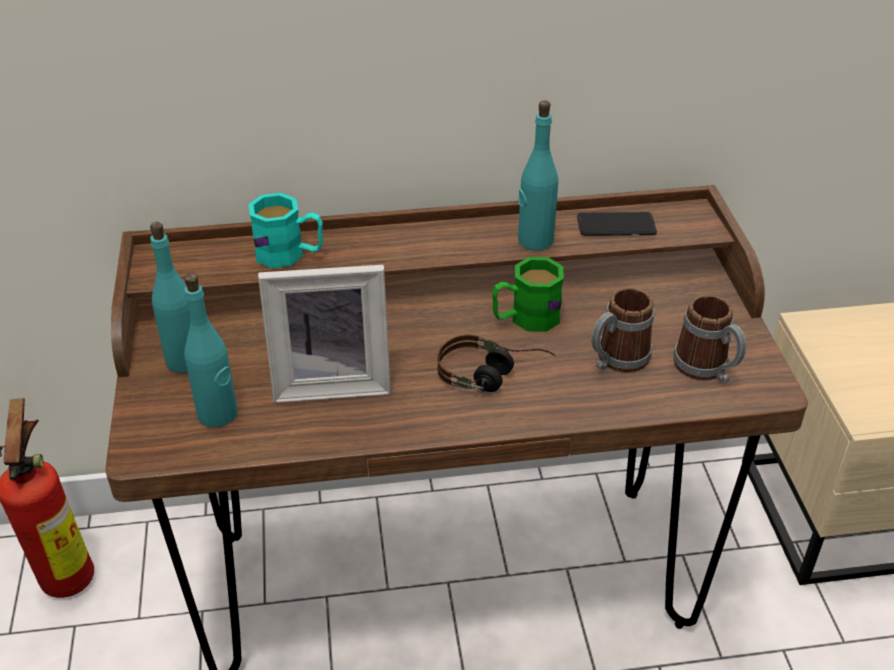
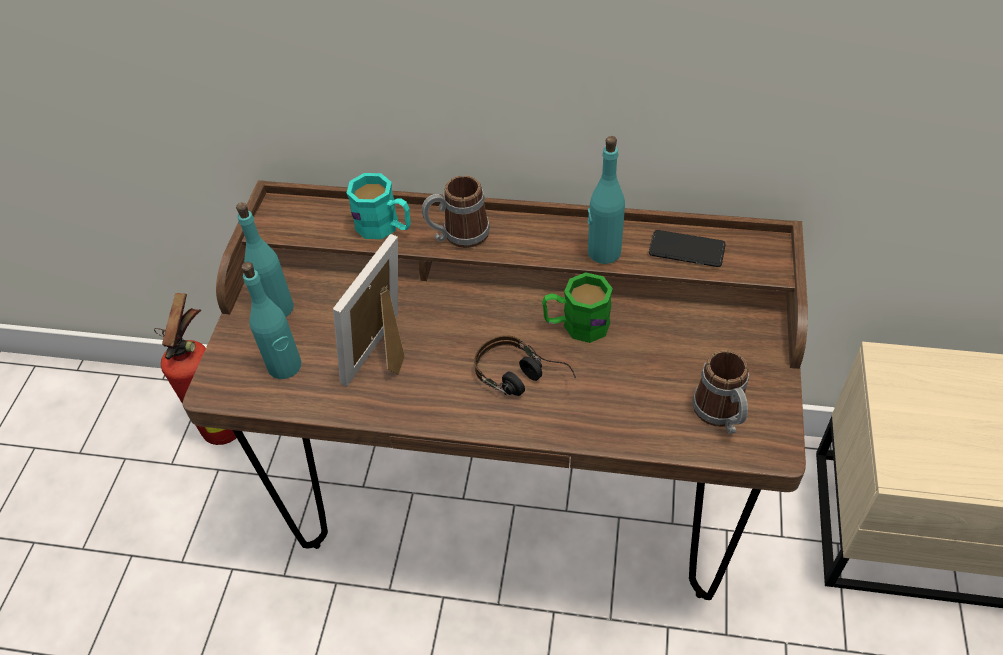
camera: 20 degrees right, 10 degrees up
(331, 381) = (386, 355): picture frame -> picture frame turned 105 degrees clockwise
(616, 361) = (640, 387): mug -> mug (458, 236)

